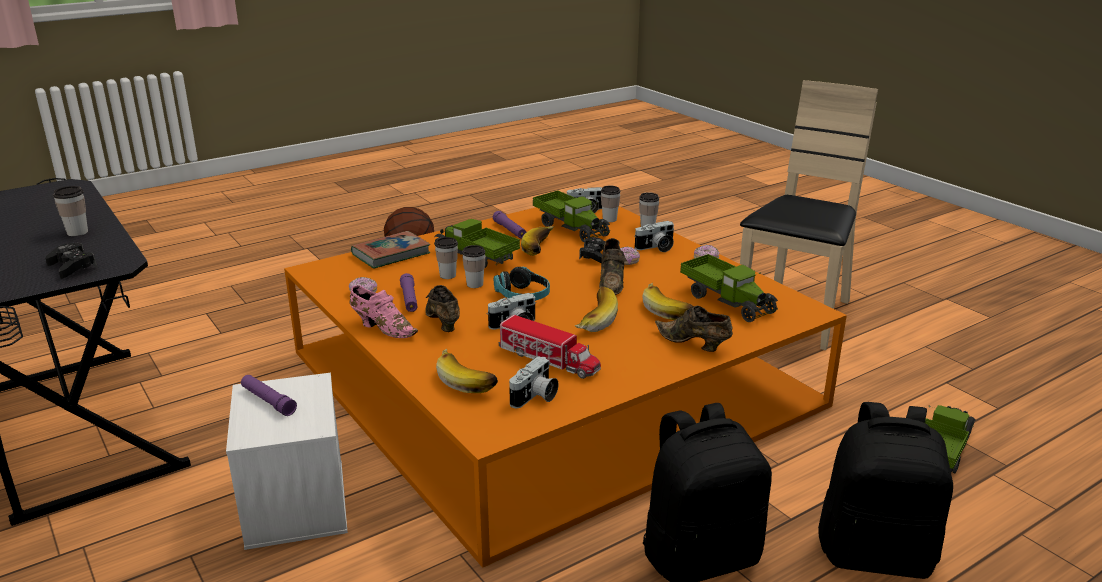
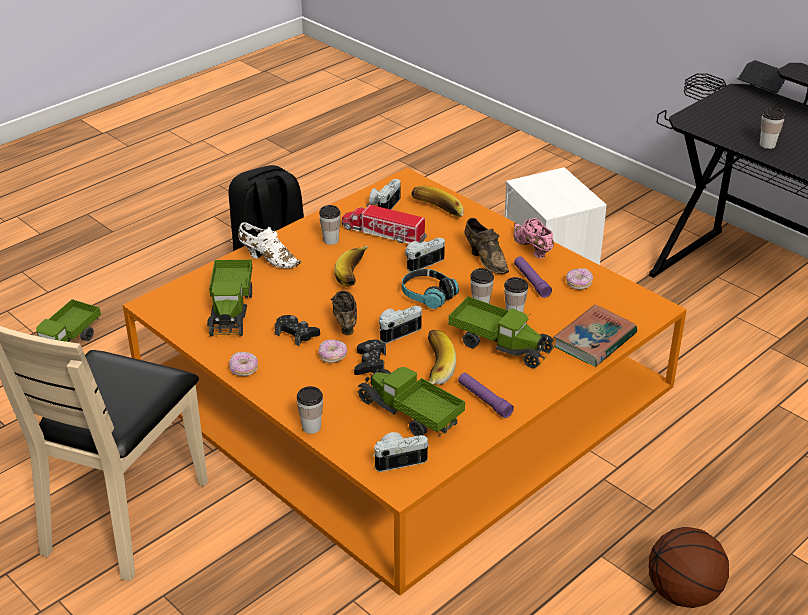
camera: 170 degrees right, 10 degrees up
(72, 267) = (716, 116): black game controller -> black game controller (296, 334)
(268, 401) = (569, 195): purple flashlight -> none
(382, 328) = (531, 248): pink shoe -> pink shoe turned 45 degrees clockwise
(609, 219) = (363, 439): cup -> cup (331, 240)
(656, 248) = (300, 384): camera -> camera (397, 331)
(669, 310) = (288, 292): banana -> none
(694, 344) = (268, 258): brown shoe -> white shoe
(727, 301) = (231, 309): toy truck -> toy truck turned 135 degrees counterclockwise
(876, 553) = (155, 270): black backpack -> none

